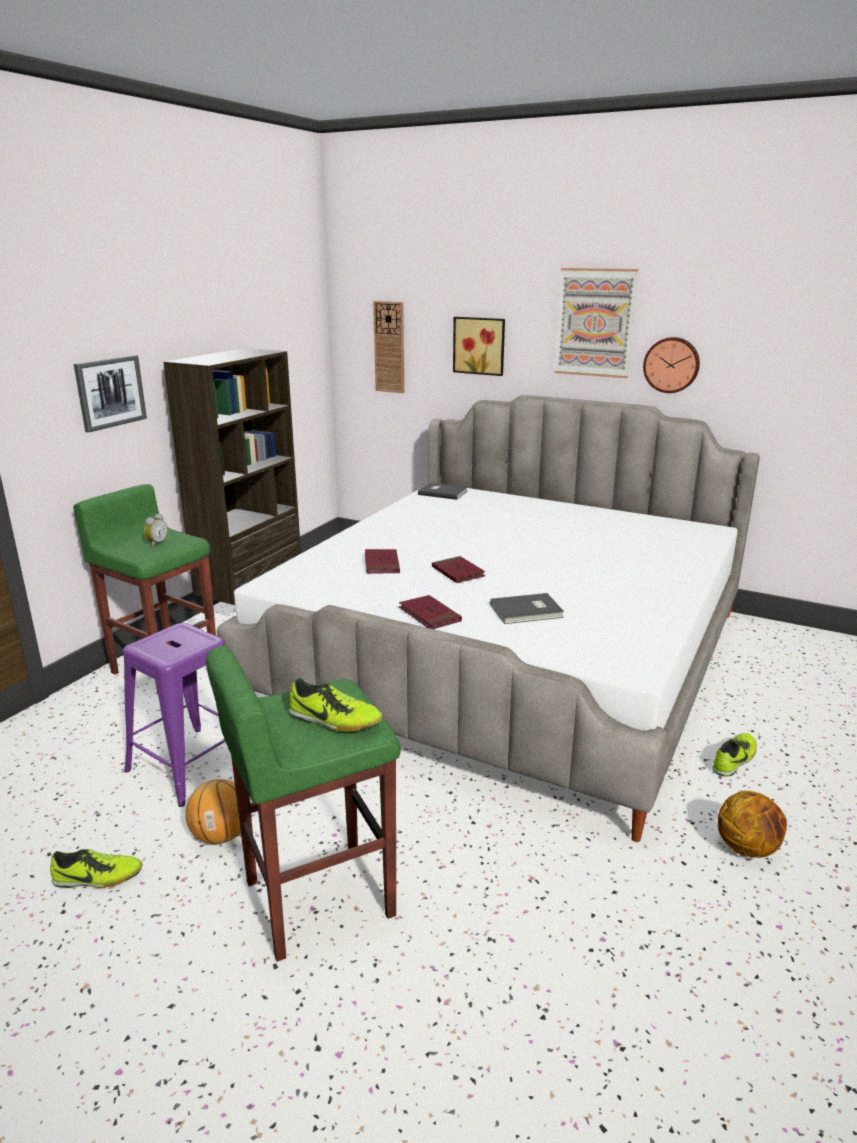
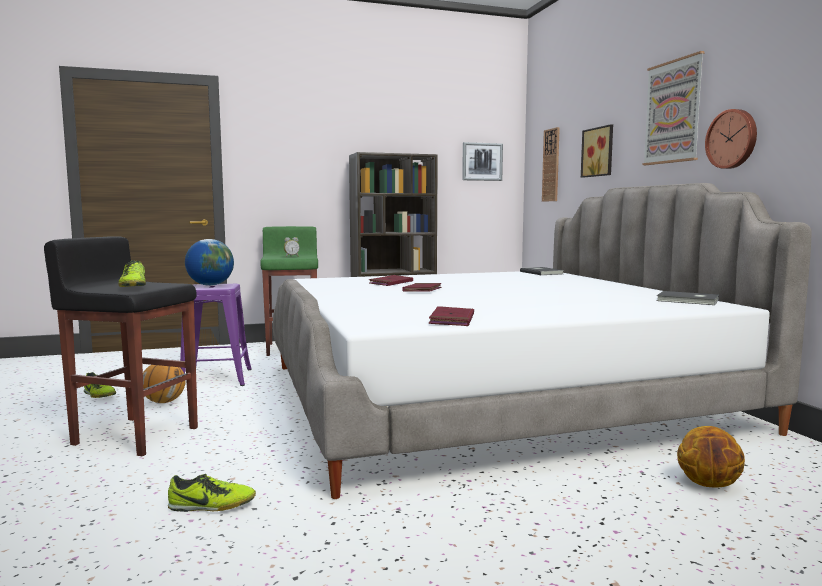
camera: 45 degrees right, 15 degrees down
(110, 392) = (308, 169): picture -> picture (482, 161)
(165, 642) = (210, 285): none -> globe
(316, 898) = (135, 435): green stool -> black stool
(429, 615) = (342, 296): red book -> red book (452, 320)
(527, 611) = (403, 304): grey book -> grey book (688, 300)
(734, 760) = (533, 502): shoe -> shoe (211, 506)
(748, 848) = (401, 544): basketball -> basketball (709, 484)

